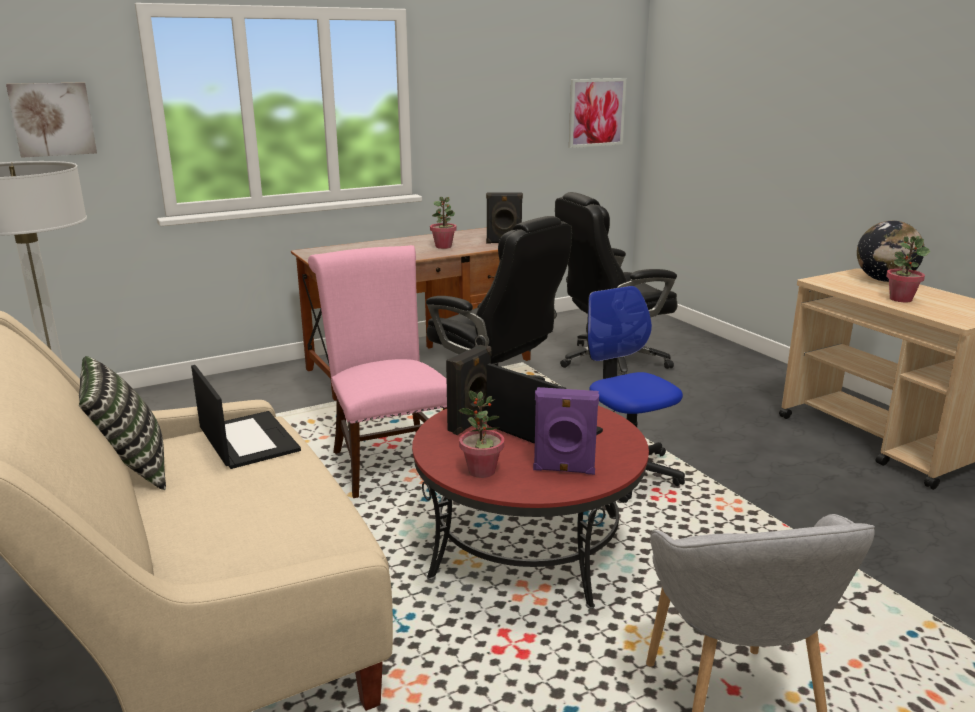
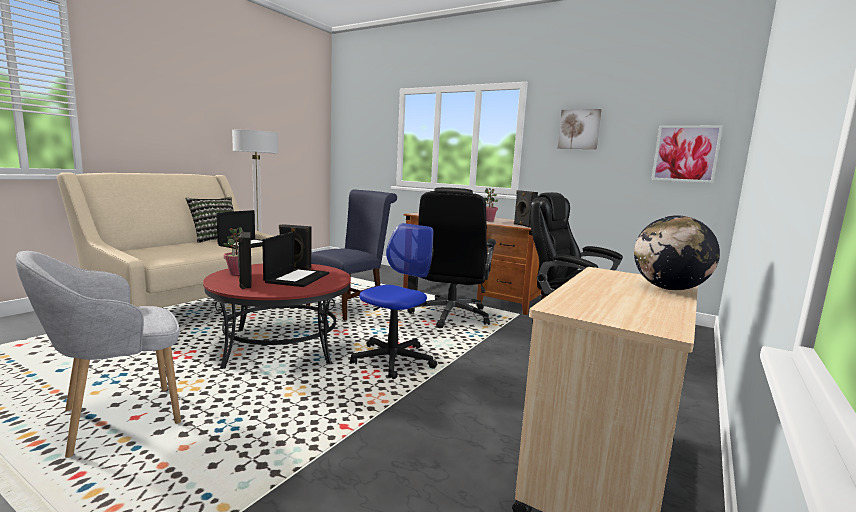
camera: 60 degrees right, 10 degrees down
(52, 119) = (366, 138): picture -> picture (579, 129)
(388, 461) = (349, 307): pink chair -> blue chair
(564, 470) = (245, 284): purple speaker -> black speaker
(900, 299) = (600, 291): potted plant -> none

